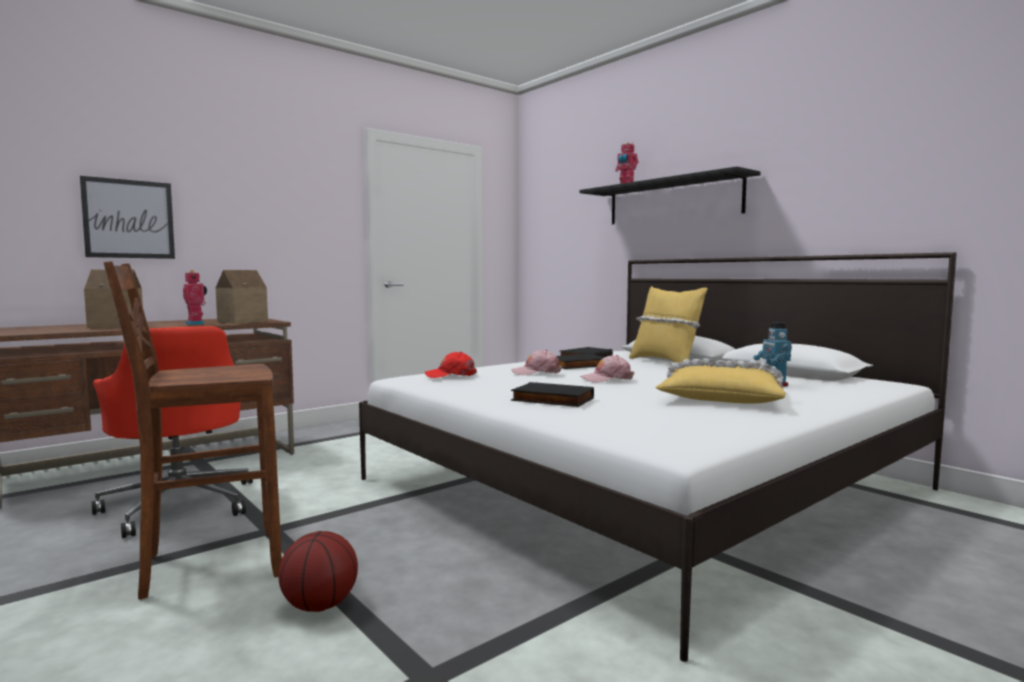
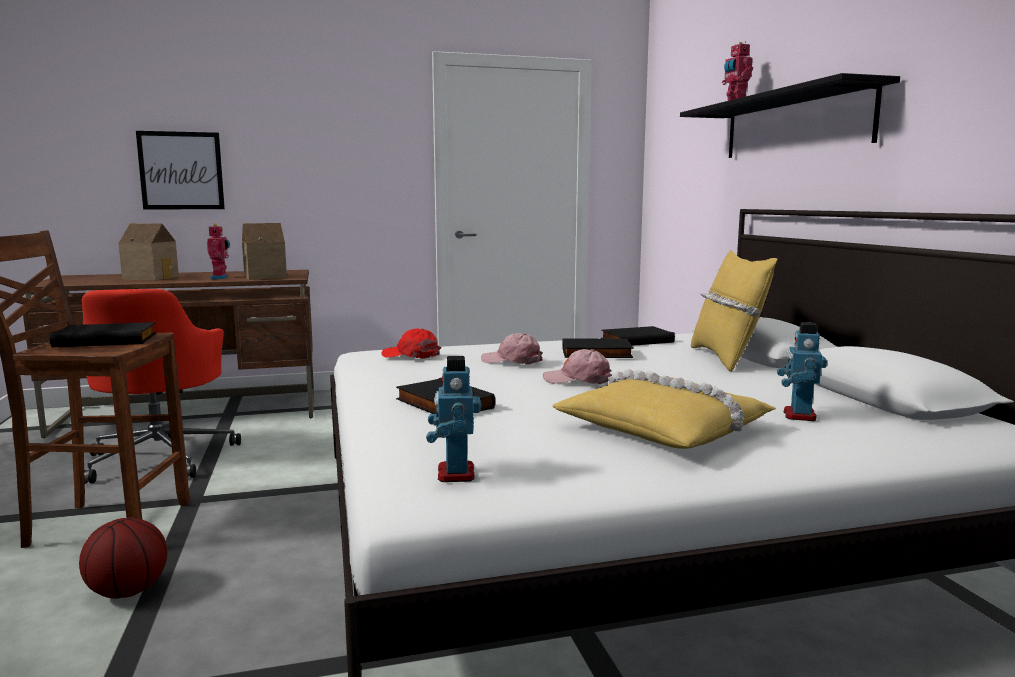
camera: 25 degrees right, 5 degrees up
(216, 371) = (107, 340): none -> black book
(662, 432) = (454, 474): none -> toy robot

